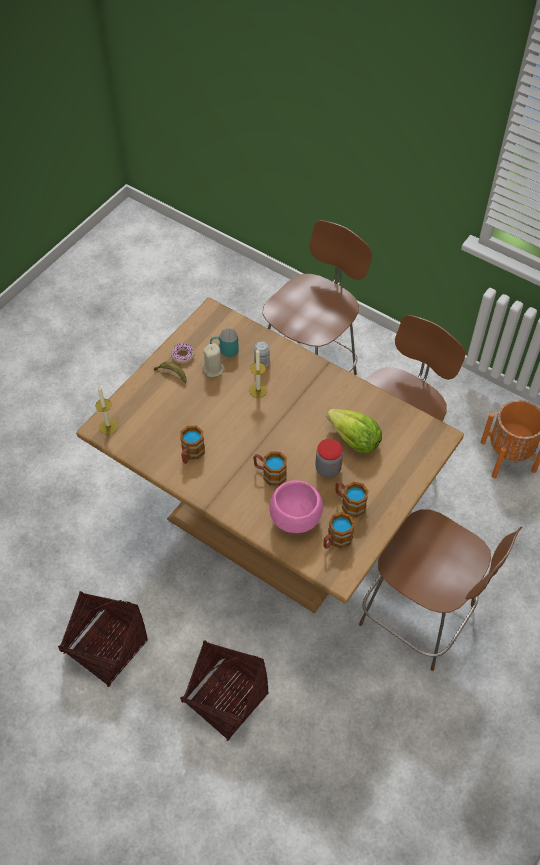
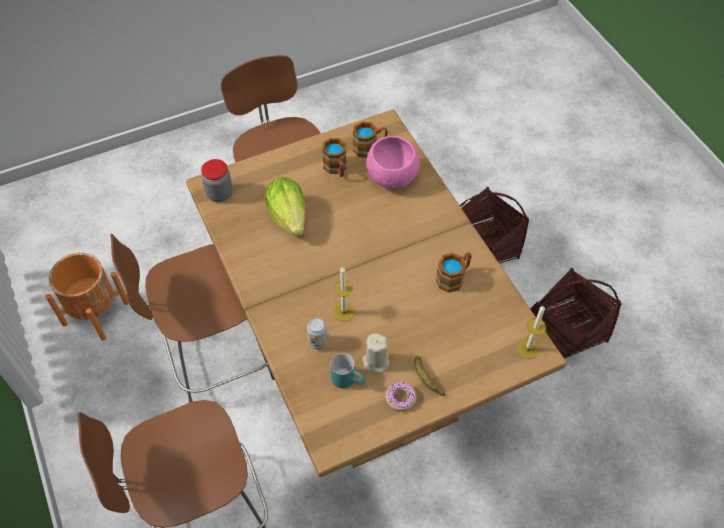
camera: 150 degrees left, 0 degrees up
(269, 474) = (389, 224): mug -> none
(328, 469) = (332, 204): jar -> jar (219, 194)

